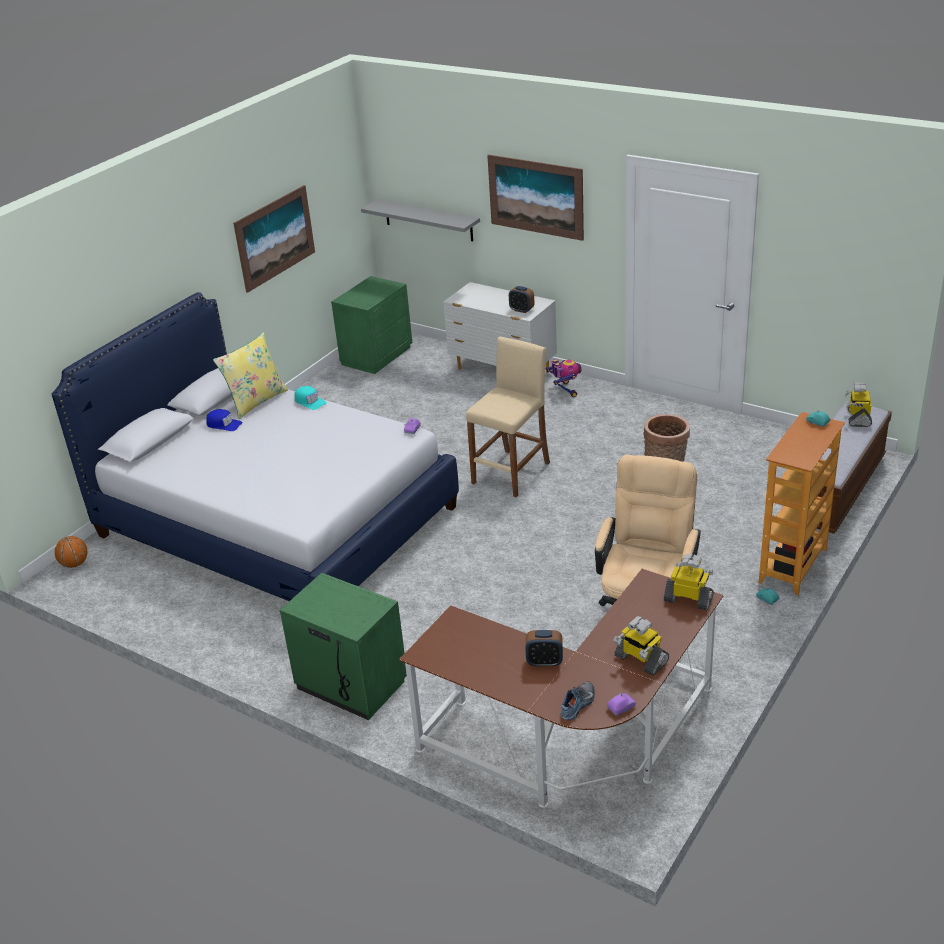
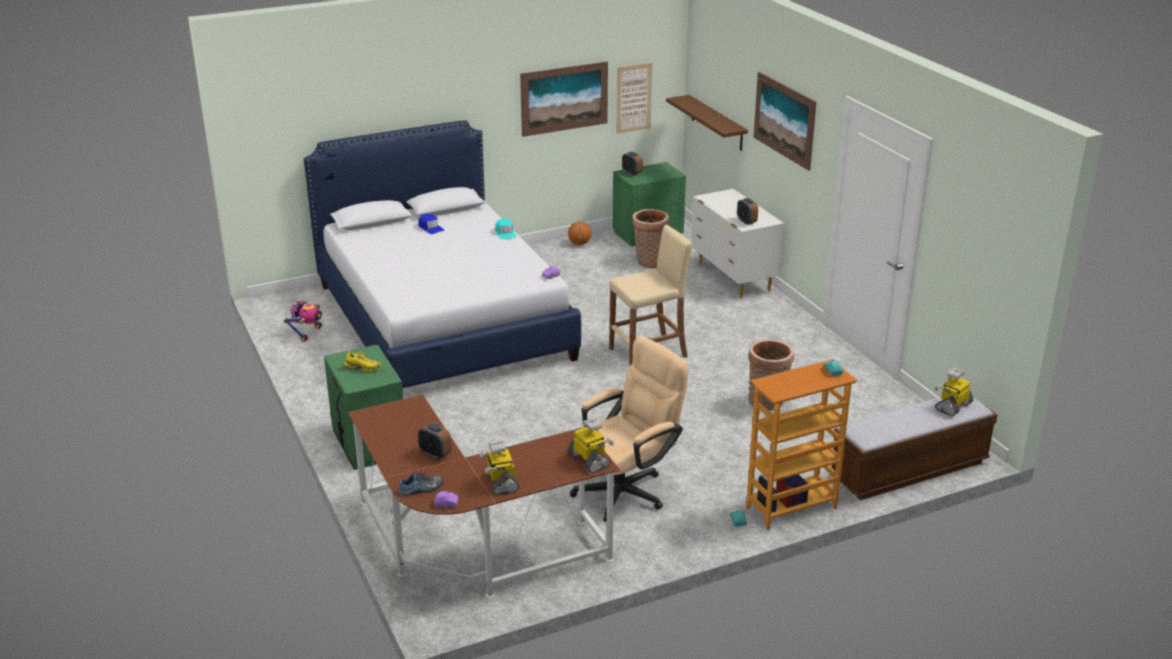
camera: 30 degrees right, 5 degrees down
(74, 564) = (289, 298): basketball -> basketball (579, 243)
(256, 401) = (470, 220): yellow pillow -> none
(331, 217) = (633, 98): none -> picture
(340, 605) = (363, 368): none -> yellow shoe
(352, 297) = (631, 173): none -> alarm clock
(410, 383) = (649, 262): none -> basket
(428, 220) = (717, 123): grey shelf -> brown shelf
(565, 390) = (766, 309): toy robot -> toy robot (307, 333)

